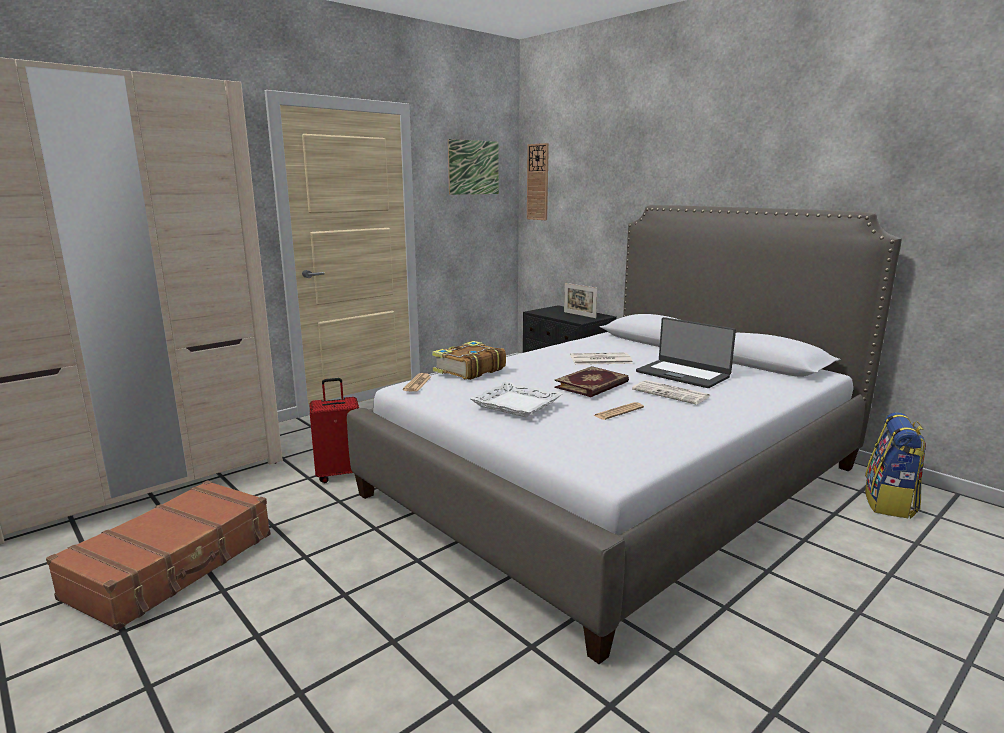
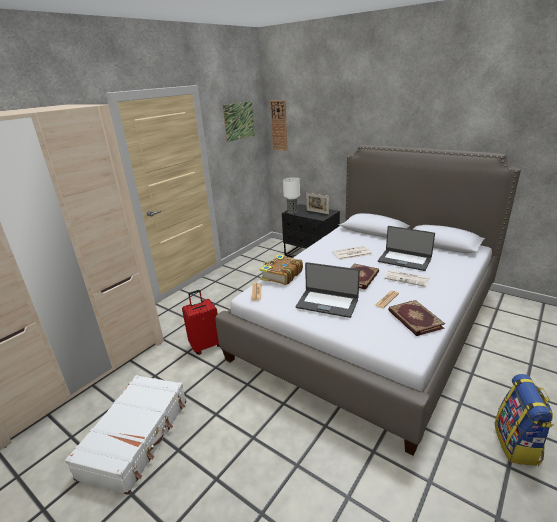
camera: 10 degrees left, 10 degrees up
(174, 565) = (137, 437): brown suitcase -> white suitcase
(517, 404) = (327, 303): white tray -> laptop
(540, 312) = (292, 212): none -> table lamp
(648, 437) = (414, 319): none -> book
(889, 503) = (514, 315): backpack -> backpack (517, 444)

